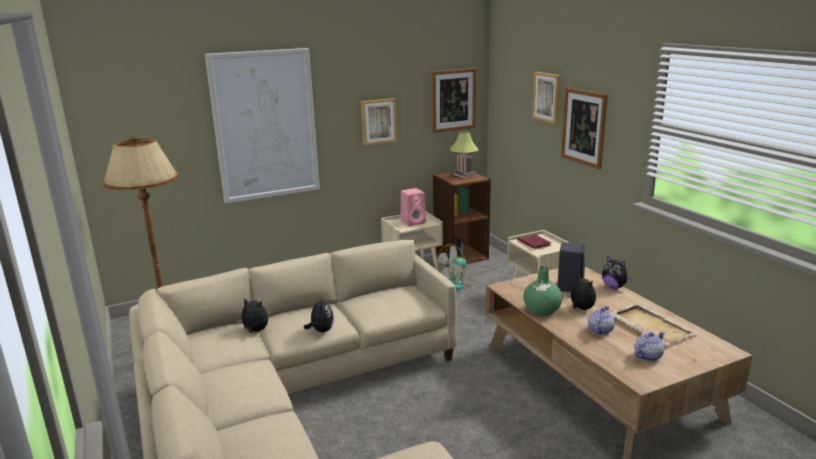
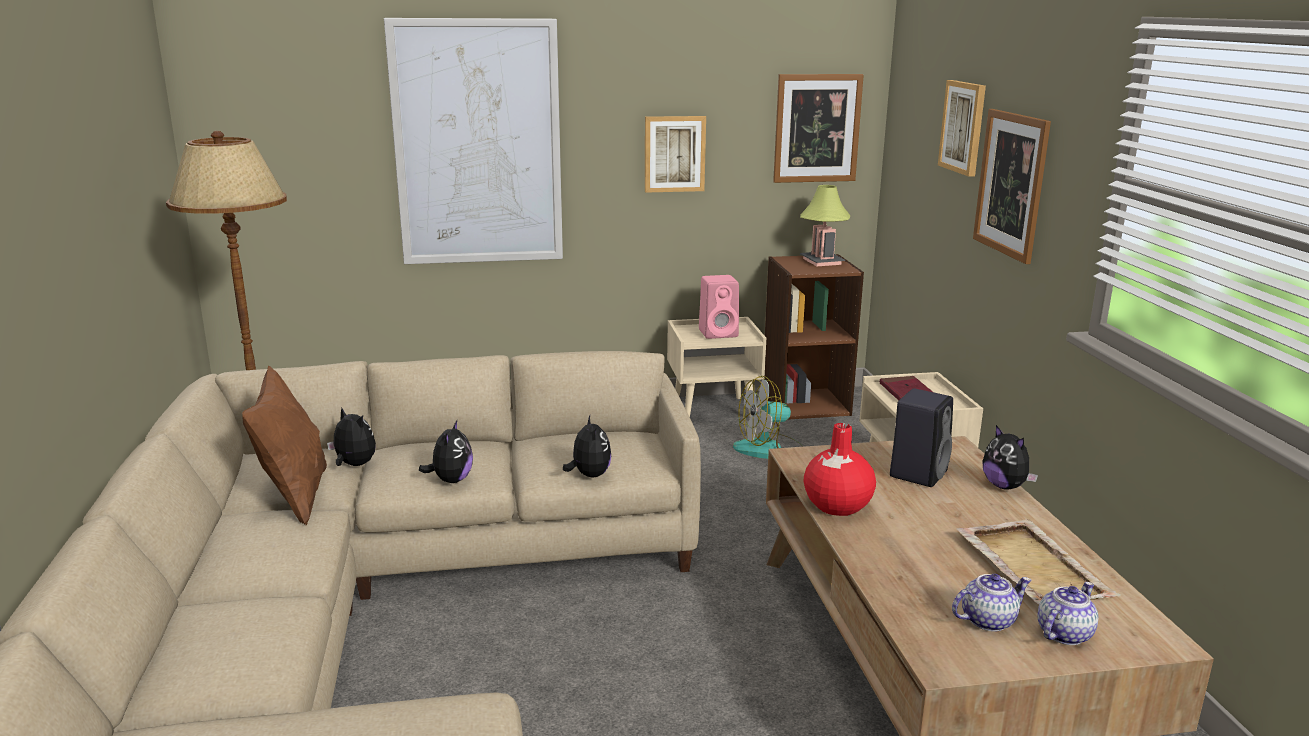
camera: 15 degrees right, 0 degrees up
(235, 356) = (294, 497): none -> brown pillow
(541, 310) = (836, 506): green vase -> red vase
(580, 308) = (912, 514): plush toy -> plush toy (589, 475)
(600, 330) = (924, 558): teapot -> teapot (1063, 633)

